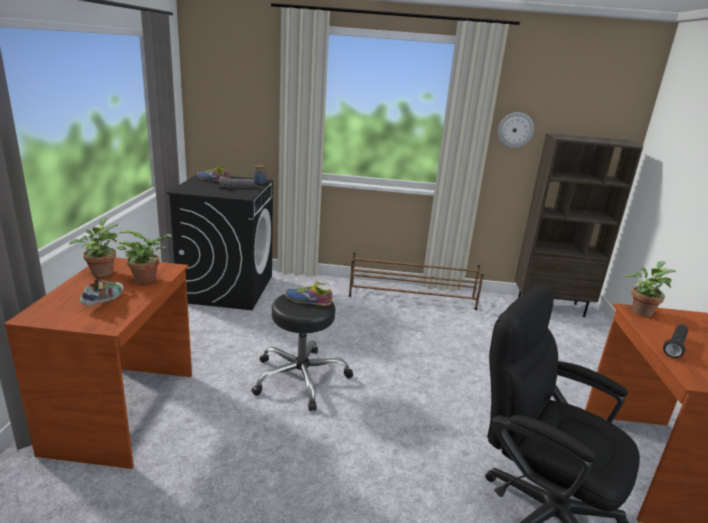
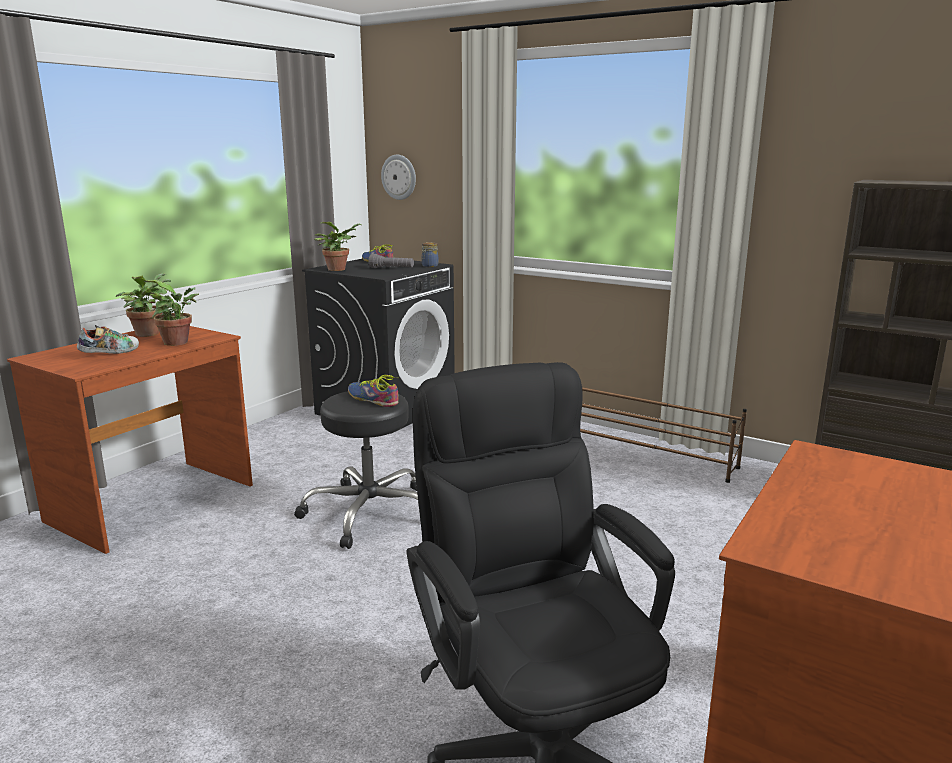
camera: 30 degrees right, 5 degrees down
(515, 130) = (809, 178): wall clock -> wall clock (399, 177)
(641, 310) = (834, 455): potted plant -> potted plant (338, 269)
(675, 346) = (810, 505): black flashlight -> none

